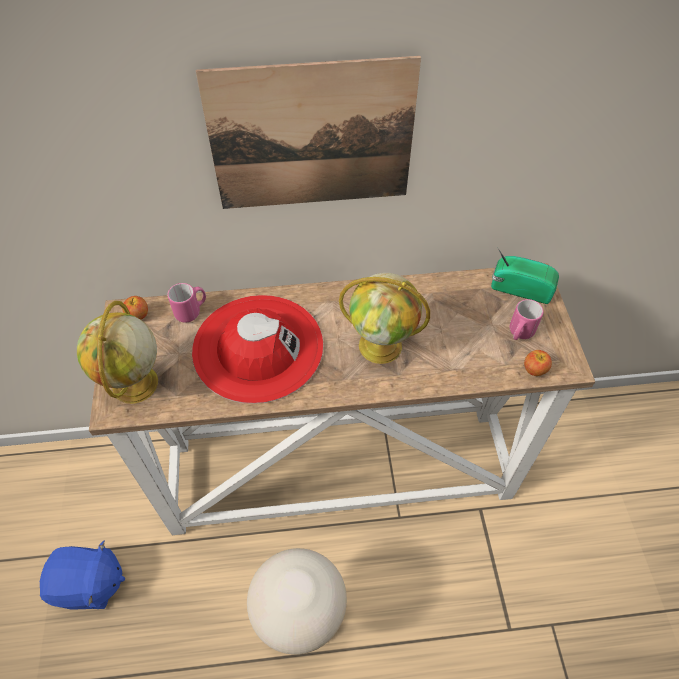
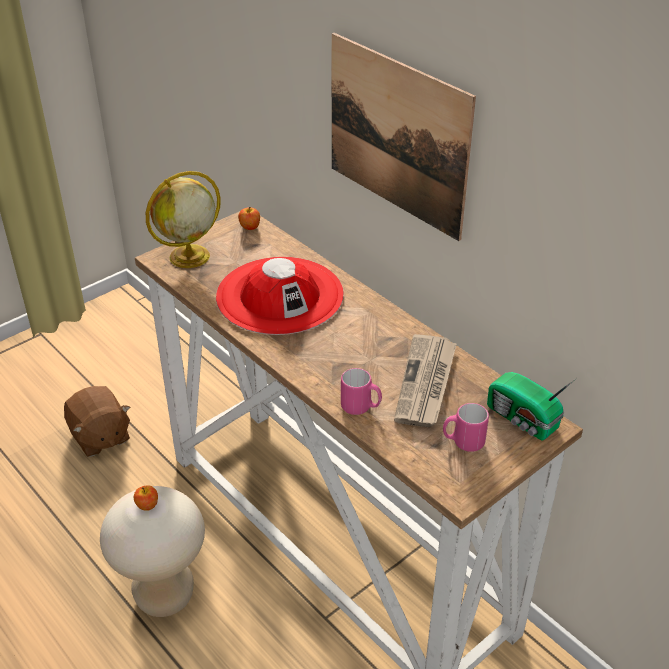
camera: 55 degrees right, 15 degrees down
(89, 585) = (100, 437): blue plush toy -> brown plush toy
(191, 311) = (279, 248): pink mug -> pink mug (361, 407)
(382, 345) = (352, 360): globe -> none
(443, 316) = (426, 383): none -> newspaper
(519, 287) = (523, 420): radio -> radio turned 150 degrees clockwise
(534, 369) = (429, 469): apple -> apple (147, 505)

